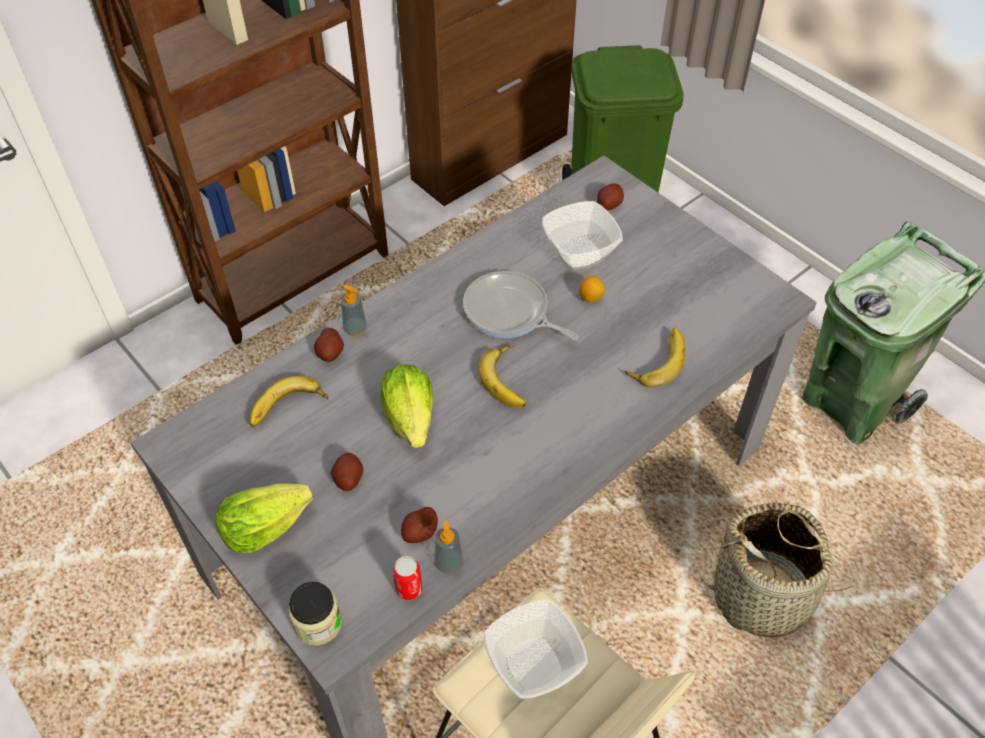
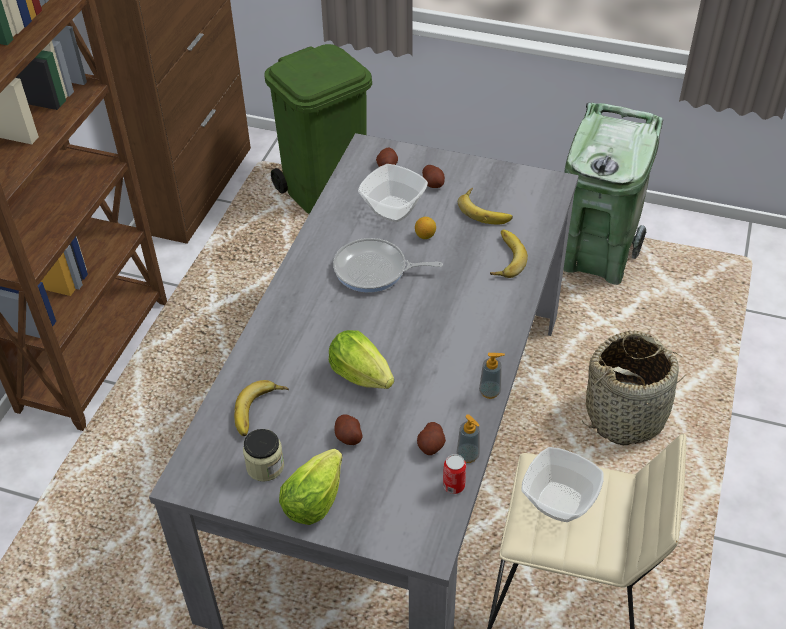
camera: 30 degrees left, 5 degrees down
(318, 623) = (408, 541): jar -> jar (265, 466)
(330, 352) = (260, 357): potato -> potato (433, 183)
(355, 329) = (265, 332): soap dispenser -> soap dispenser (490, 391)
(509, 380) = (411, 316): banana -> banana (486, 210)

